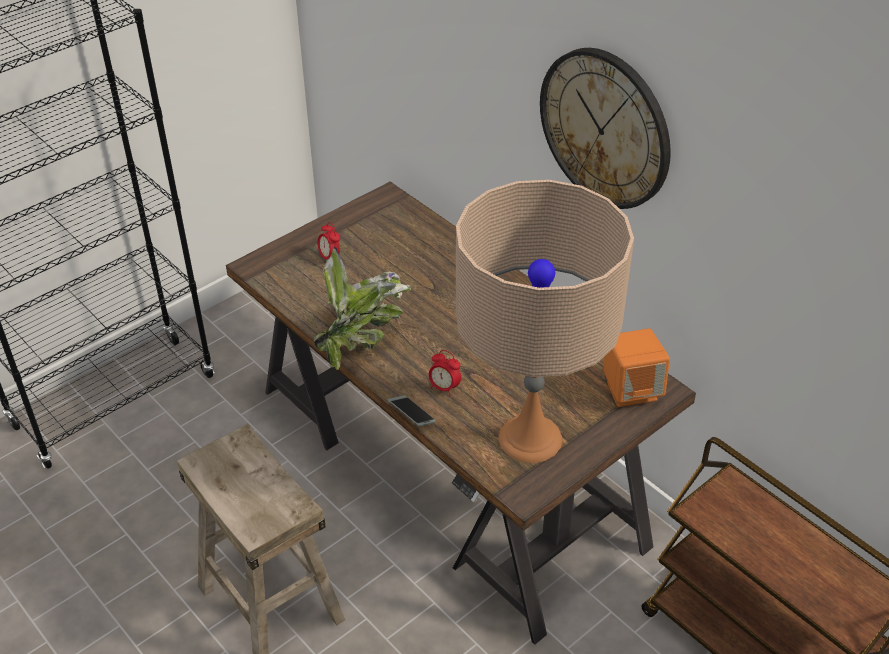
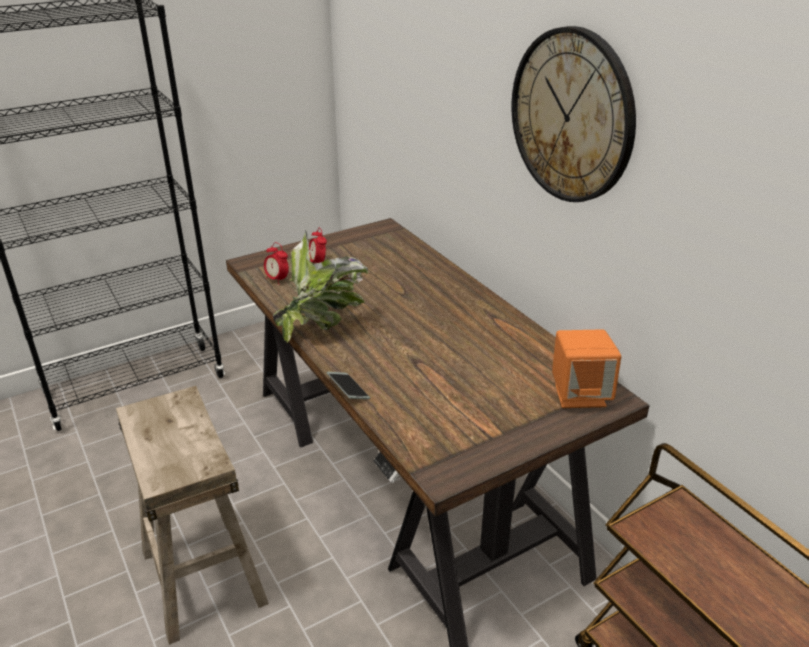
camera: 10 degrees right, 10 degrees down
(444, 388) = (388, 371): alarm clock -> alarm clock (277, 279)
(530, 438) = (463, 425): beige table lamp -> none

